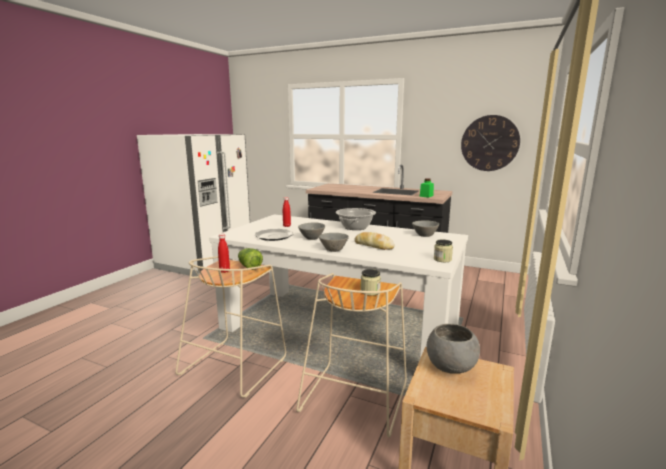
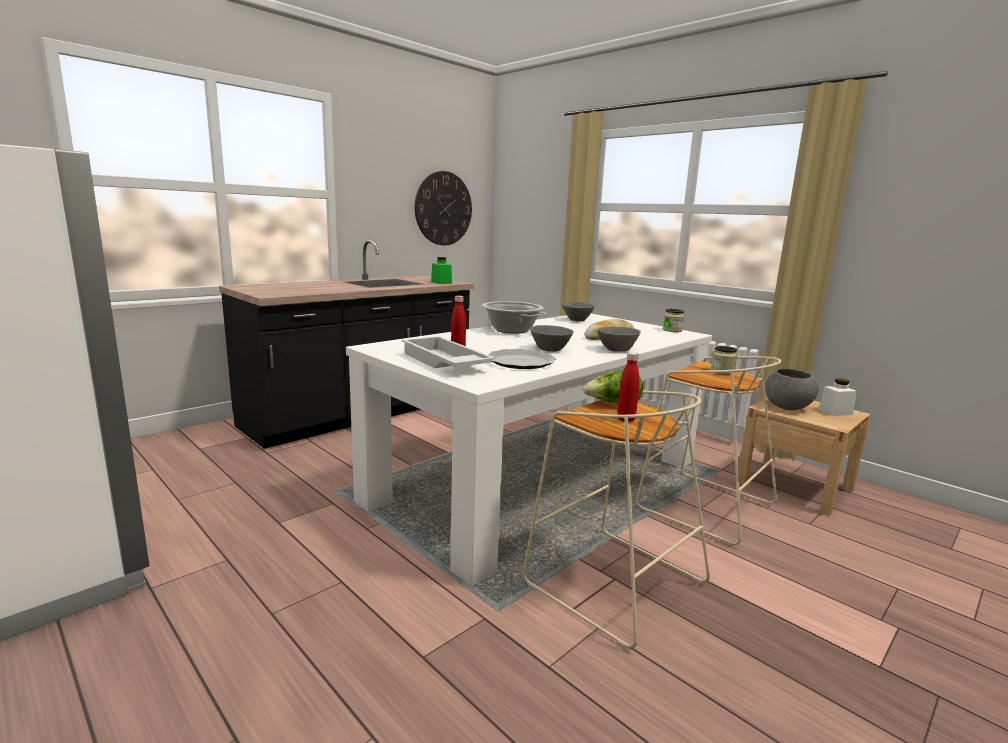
camera: 70 degrees left, 0 degrees up
(258, 227) = (443, 362): none -> white tray
(478, 401) = (835, 412): none -> white jar

